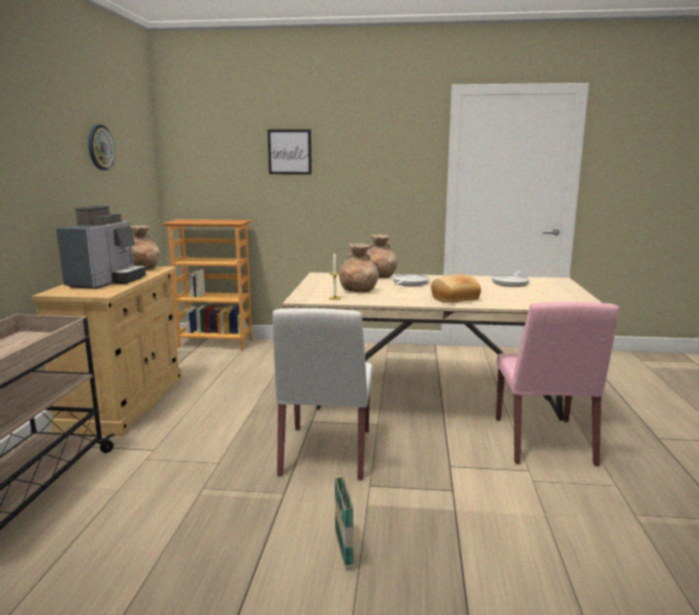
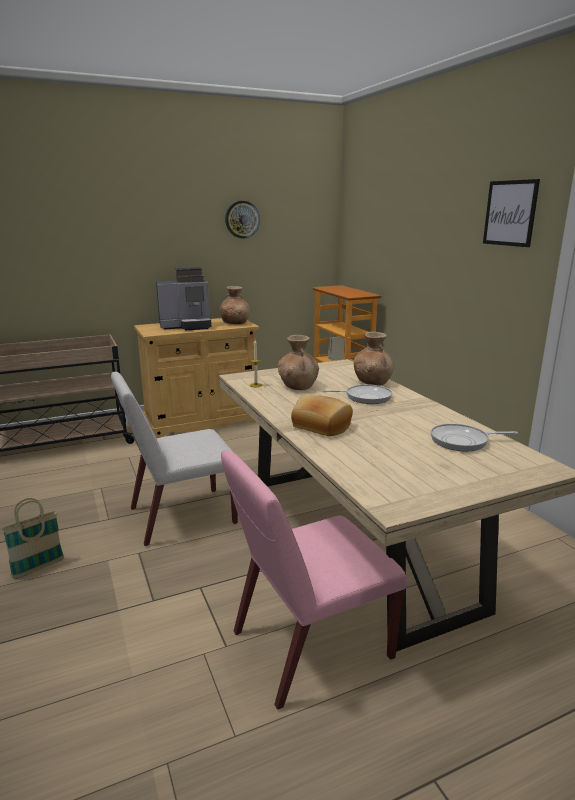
camera: 60 degrees right, 5 degrees up
(289, 152) = (414, 225): picture -> picture (510, 213)

